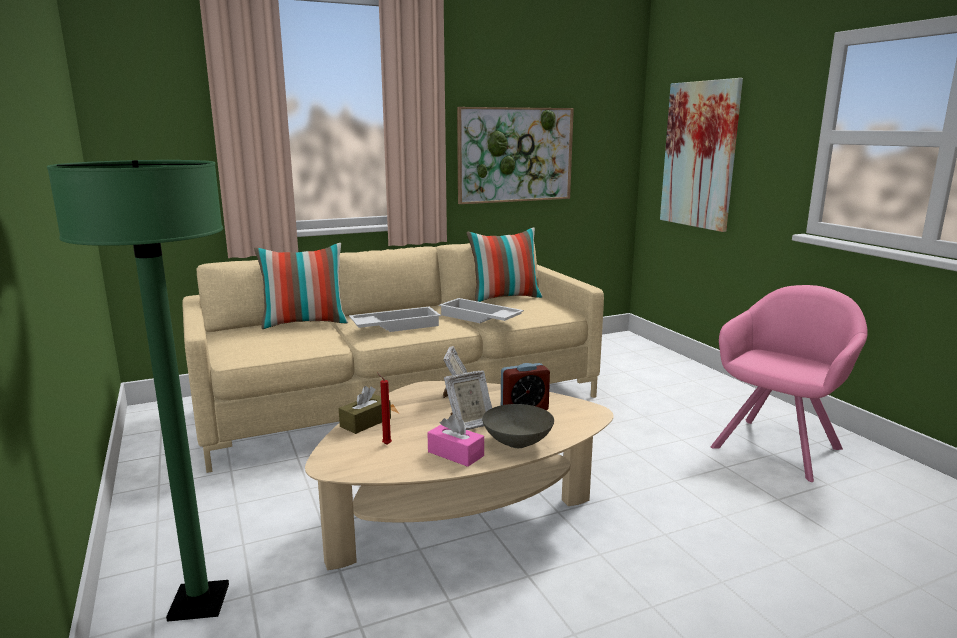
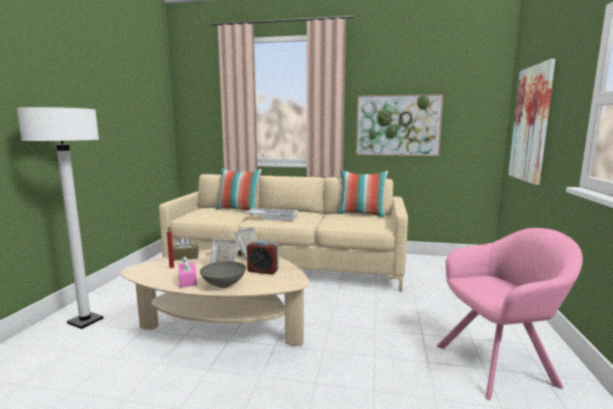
camera: 35 degrees right, 5 degrees down
(199, 603) = (85, 321): green floor lamp -> white floor lamp
(479, 318) = (323, 221): white tray -> none

